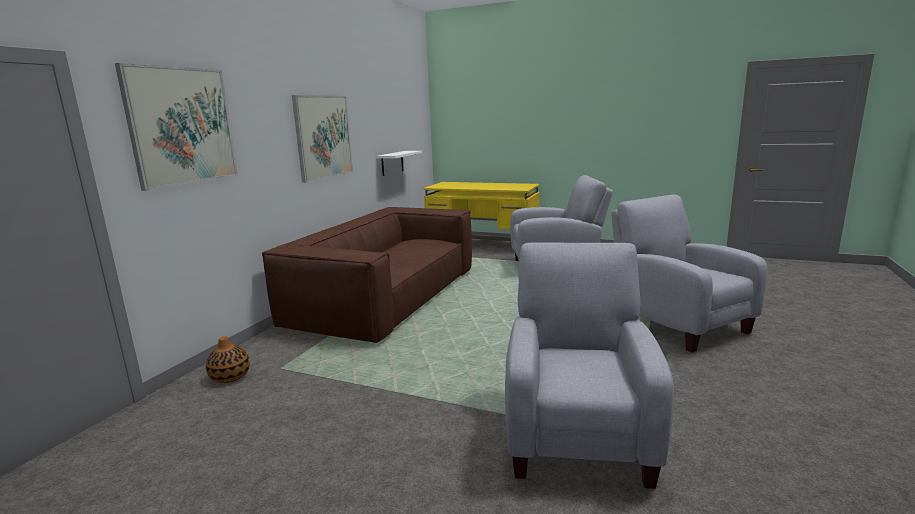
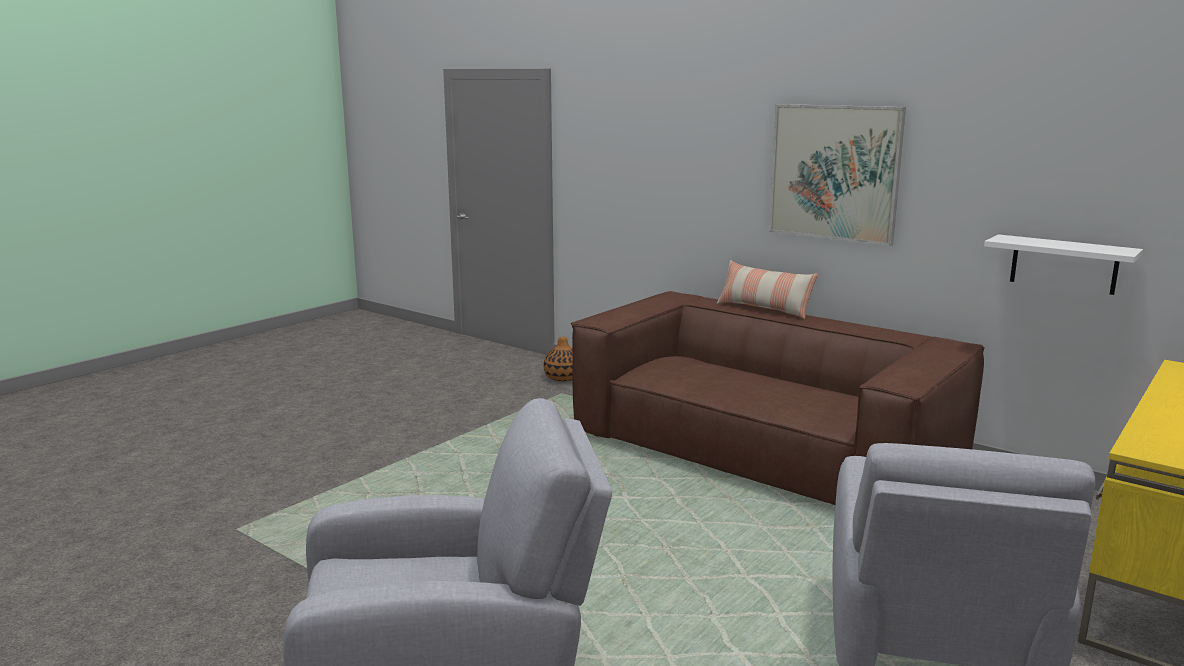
camera: 105 degrees right, 0 degrees up
(182, 126) = (622, 133): picture -> none
(323, 232) = (764, 309): none -> pillow
(578, 430) = (289, 506): grey armchair -> none

